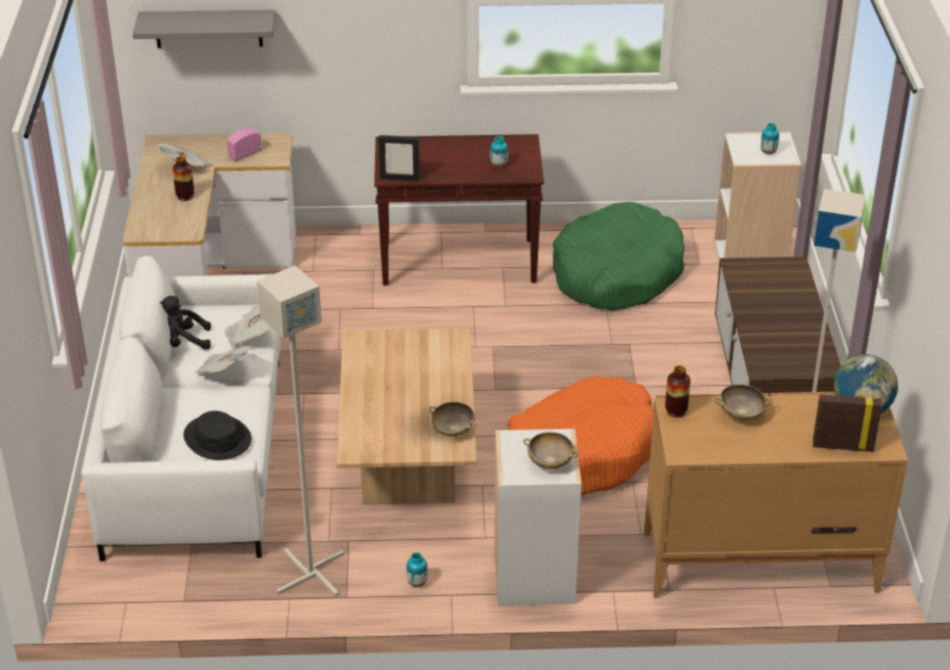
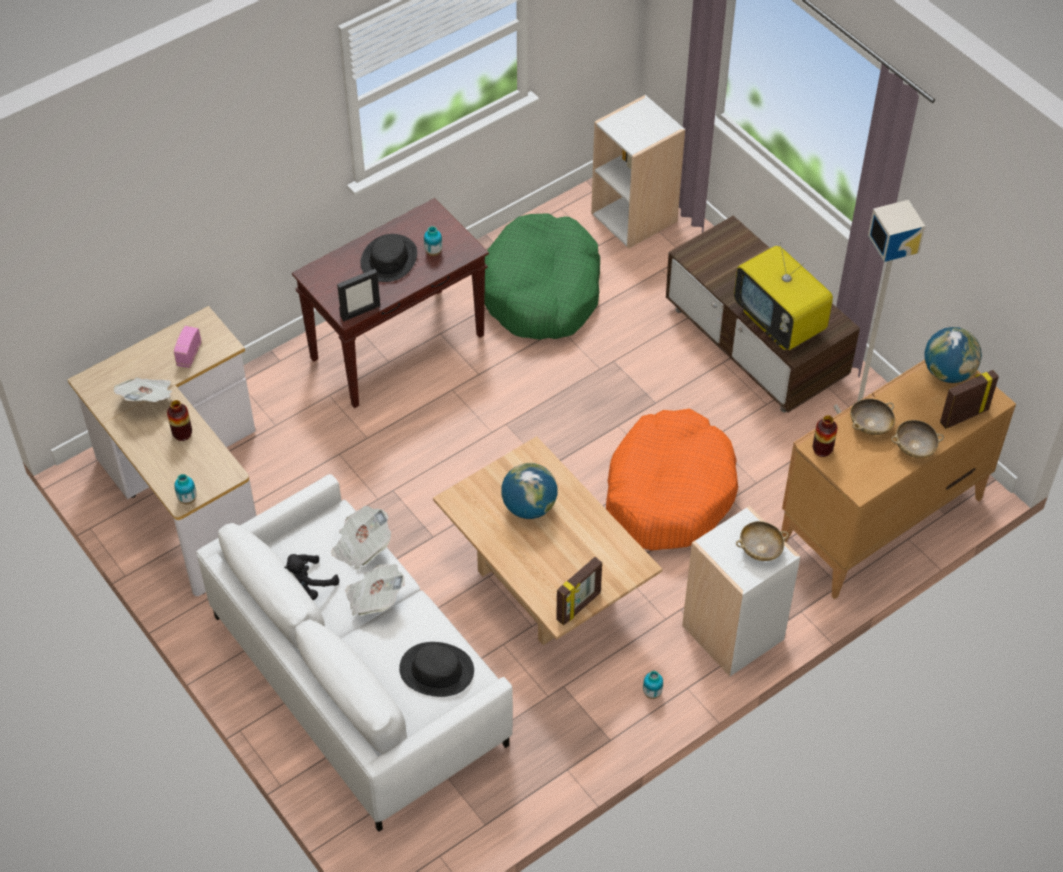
camera: 35 degrees left, 15 degrees up
(208, 28) = (107, 250): grey shelf -> none
(310, 574) = (562, 736): grey floor lamp -> none
(377, 453) = (579, 607): none -> picture frame
(411, 370) = (529, 507): none -> globe
(453, 430) = (617, 549): beige bowl -> beige bowl (914, 448)
(458, 156) = (388, 259): none -> black hat
(768, 152) = (648, 127): vase -> vase (187, 499)
(770, 343) = (780, 323): none -> television

